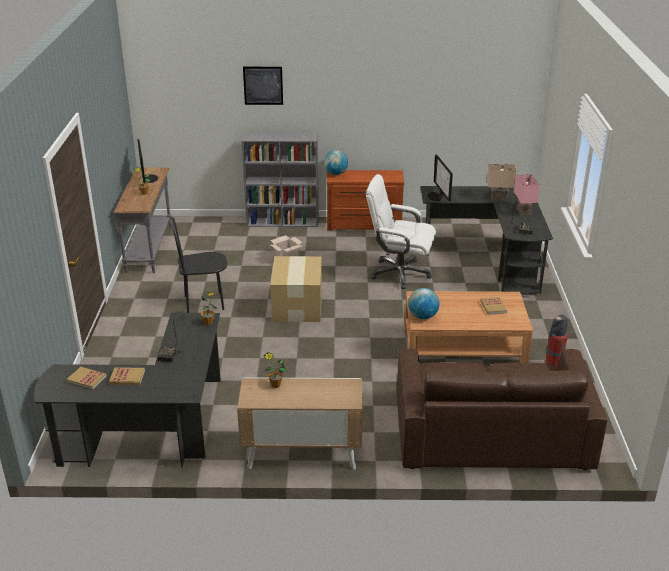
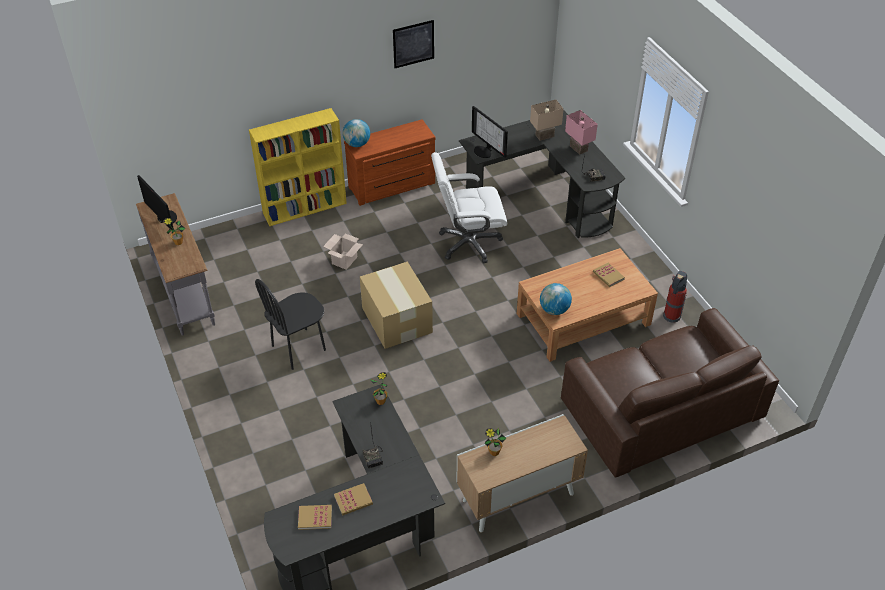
camera: 25 degrees left, 15 degrees up
(263, 85) = (264, 73): picture -> picture (413, 44)
(283, 222) = (305, 208): grey bookcase -> yellow bookcase

